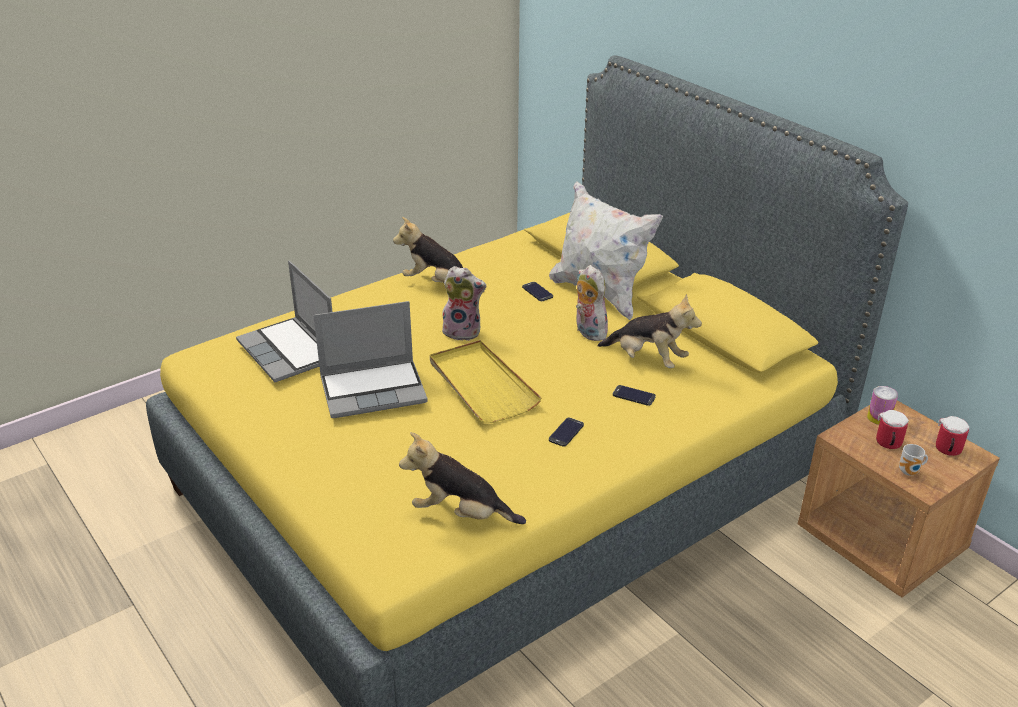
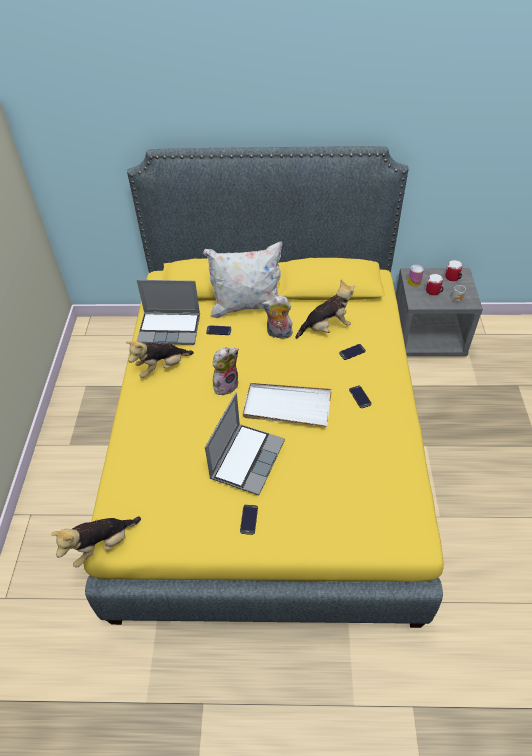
camera: 50 degrees left, 15 degrees up
(289, 351) = (163, 481): laptop -> laptop (170, 328)
(296, 428) = (249, 519): none -> phone
(461, 514) = (392, 481): plush toy -> plush toy (102, 545)
(481, 385) = (287, 407): yellow tray -> white tray
(881, 542) = (427, 338): brown nightstand -> grey nightstand

